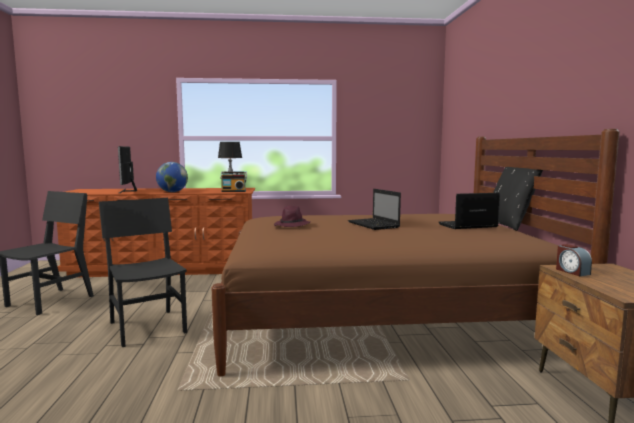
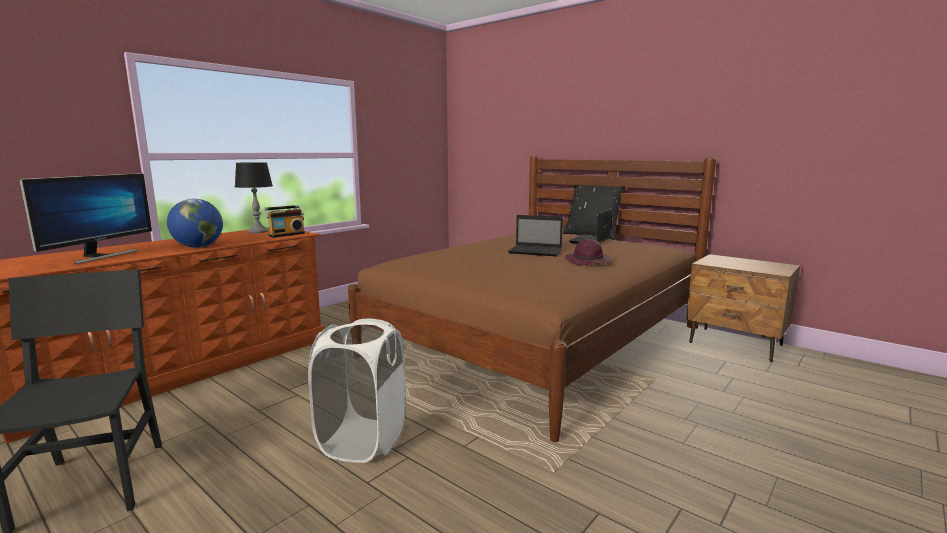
camera: 45 degrees left, 5 degrees up
(128, 191) = (100, 256): monitor -> monitor turned 105 degrees counterclockwise
(148, 327) = (363, 440): black chair -> white laundry basket
(292, 226) = (479, 266): purple hat -> purple hat (588, 262)
(572, 271) = (717, 264): alarm clock -> none

